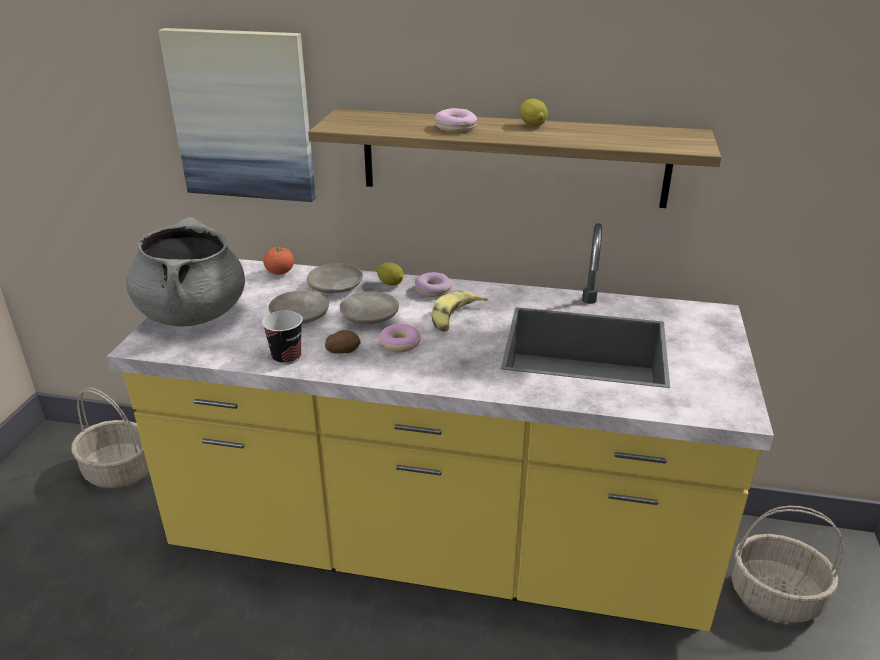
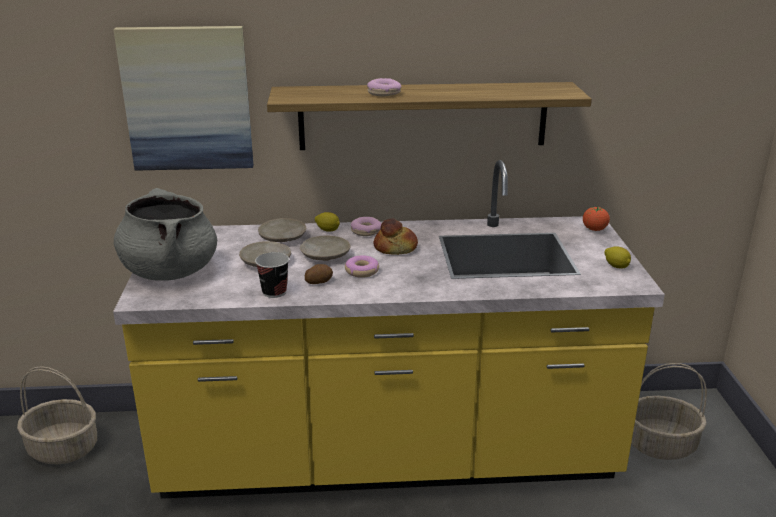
camera: 15 degrees left, 5 degrees down
(280, 273) = (227, 233): tomato -> tomato (594, 229)
(455, 318) = (396, 248): banana -> bread
(532, 125) = (441, 87): lemon -> lemon (616, 266)

